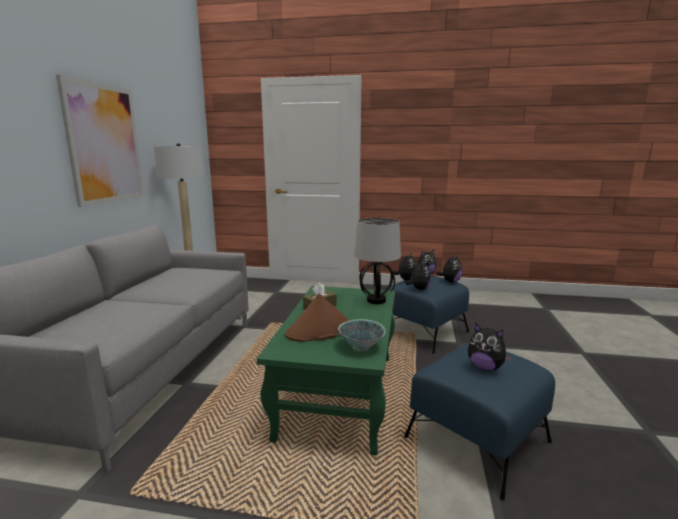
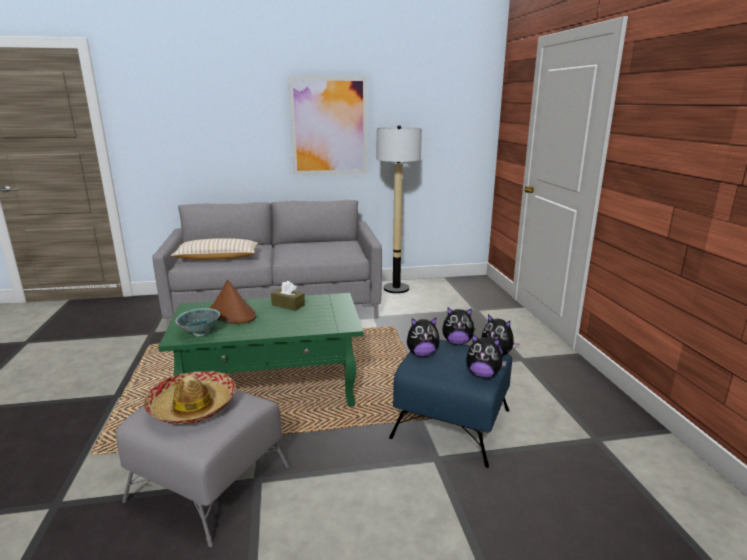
camera: 70 degrees right, 5 degrees up
(121, 325) = (217, 258): none -> beige pillow
(376, 300) = (321, 325): table lamp -> none
(476, 440) = (209, 482): blue ottoman -> grey ottoman
(485, 367) = (192, 406): plush toy -> hat

